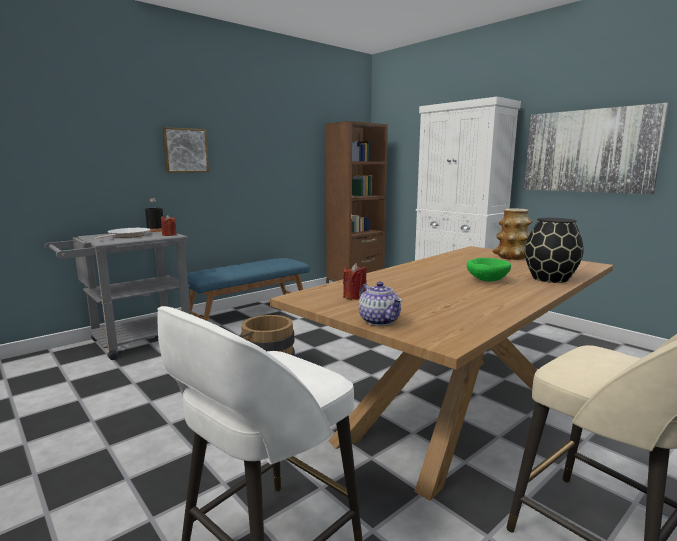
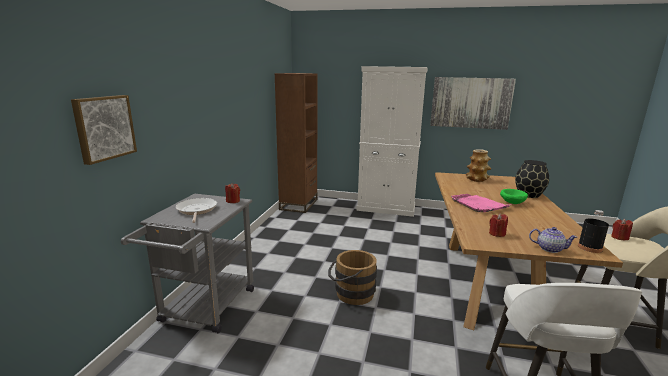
camera: 35 degrees left, 5 degrees up
(155, 230) = (200, 197): black bottle -> black bottle (589, 248)
(185, 150) = (203, 112): picture -> picture (104, 127)
(249, 312) = (256, 248): blue bench -> none
(426, 274) = (478, 204): none -> pink tray
(618, 357) = (619, 237): none -> red candle

